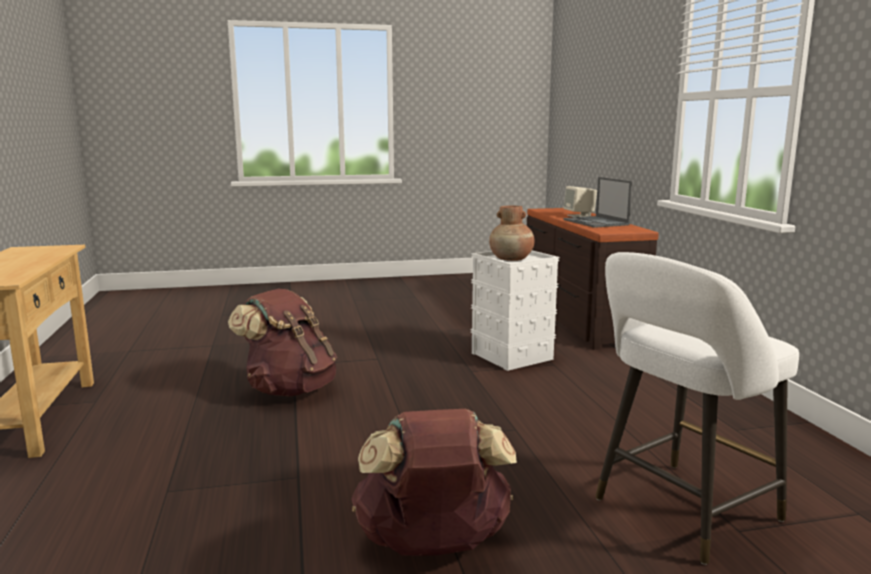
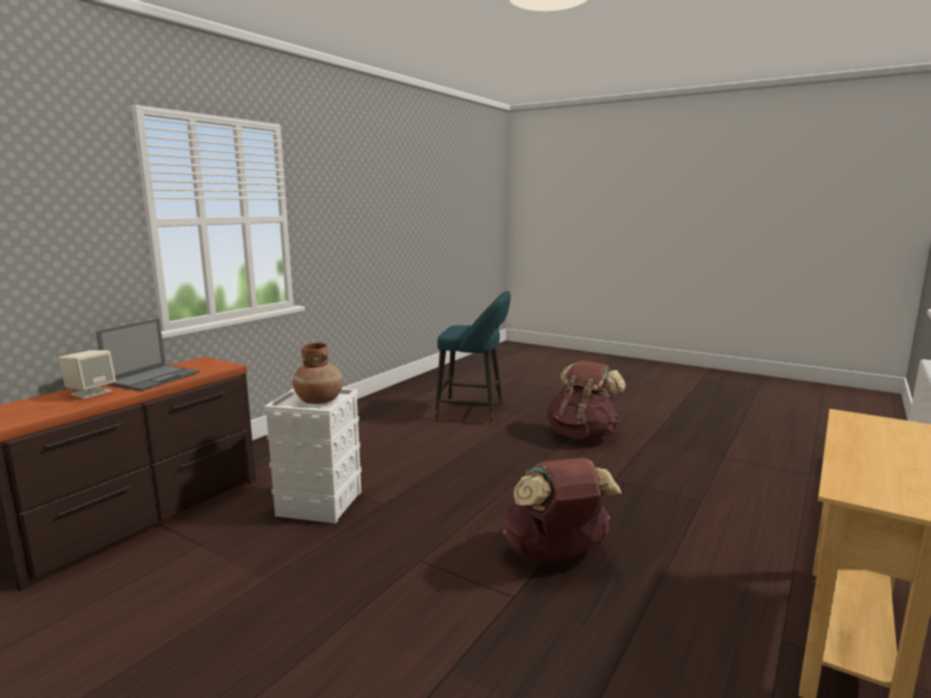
camera: 135 degrees left, 0 degrees up
(680, 513) = (474, 412): white stool -> turquoise stool

